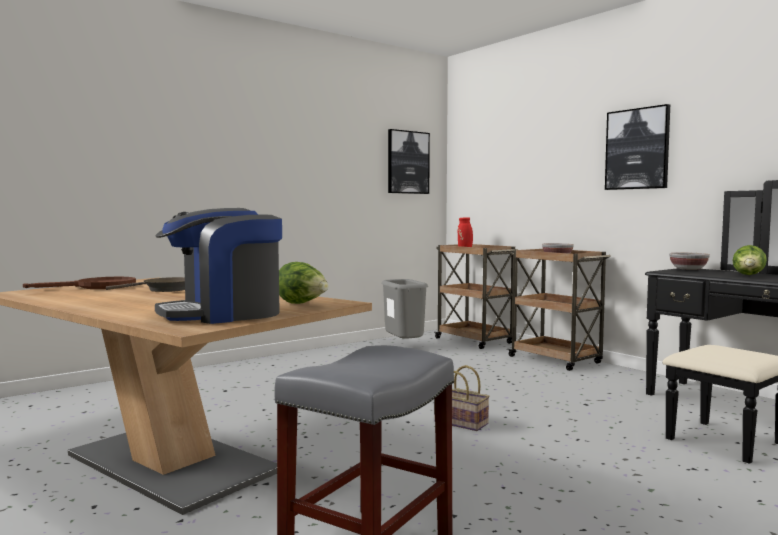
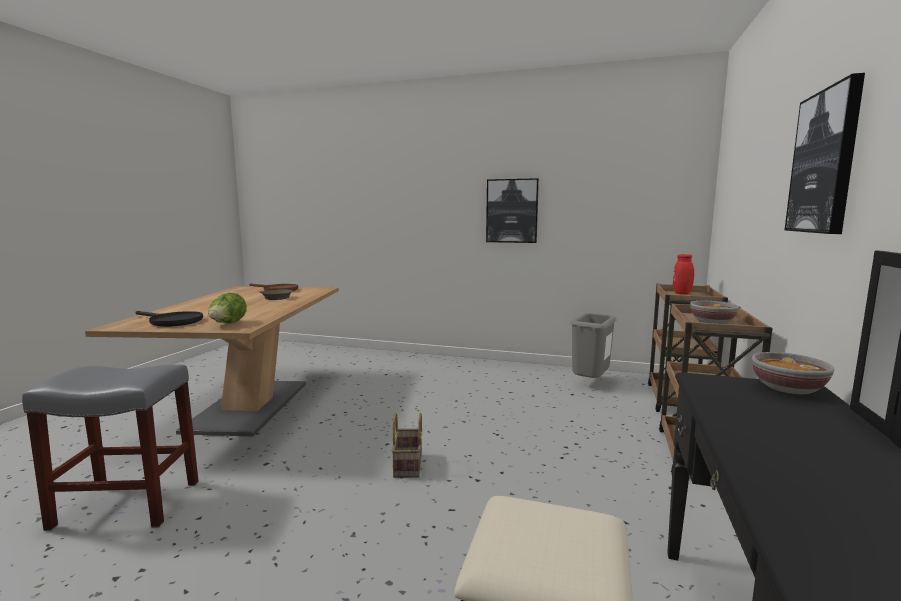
camera: 55 degrees right, 5 degrees up
(223, 314) = (171, 321): coffee machine -> black frying pan
(407, 162) = (648, 188): picture -> picture (512, 211)
(749, 275) = (800, 435): lettuce -> none

